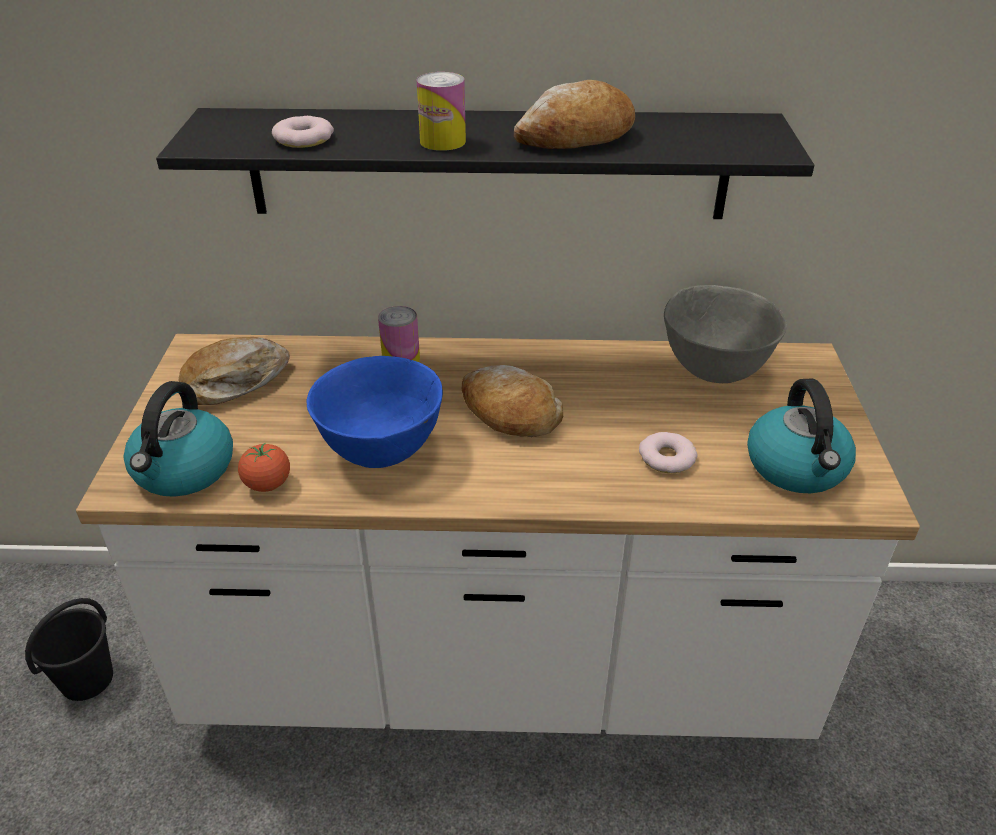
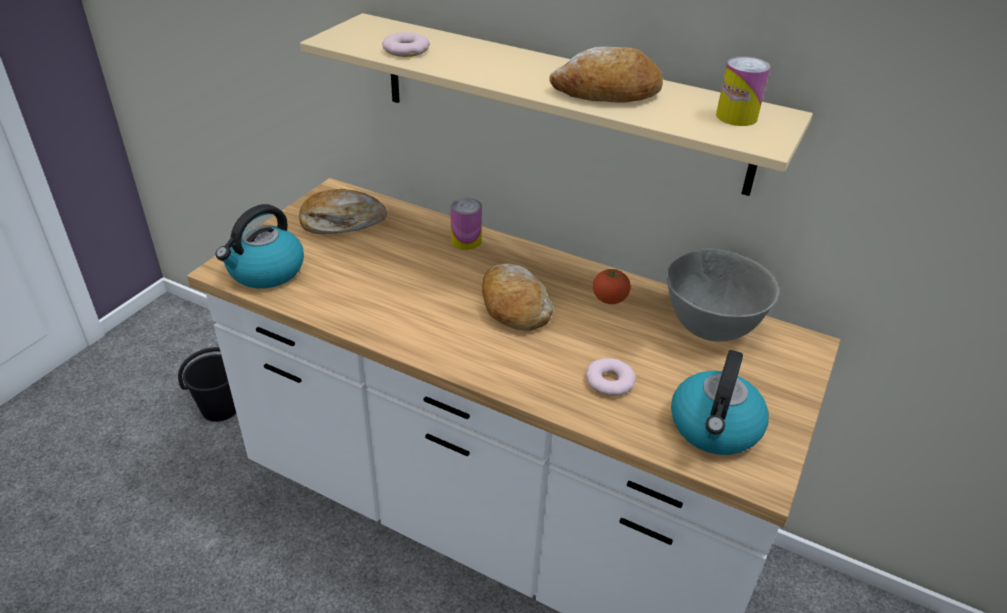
camera: 25 degrees right, 0 degrees up
(268, 484) = (309, 299): tomato -> tomato (609, 300)
(382, 449) = (402, 301): blue bowl -> none
(442, 141) = (500, 73): can -> can (736, 117)
(488, 164) = (559, 101): black shelf -> beige shelf

